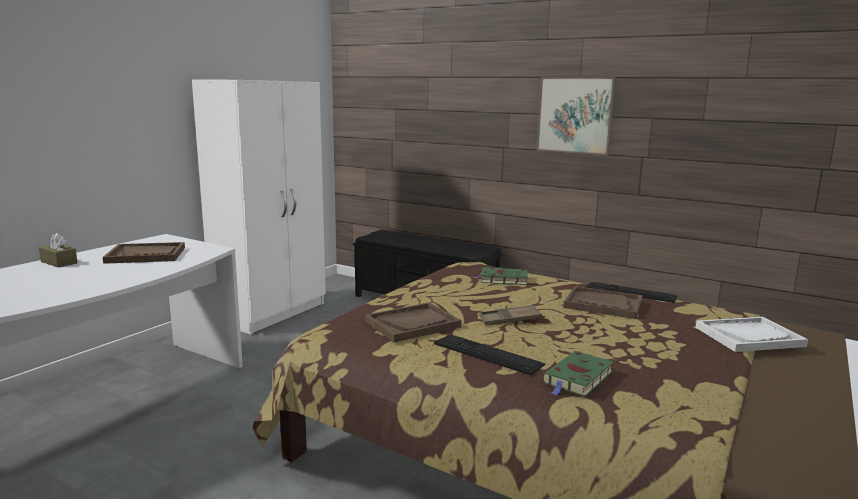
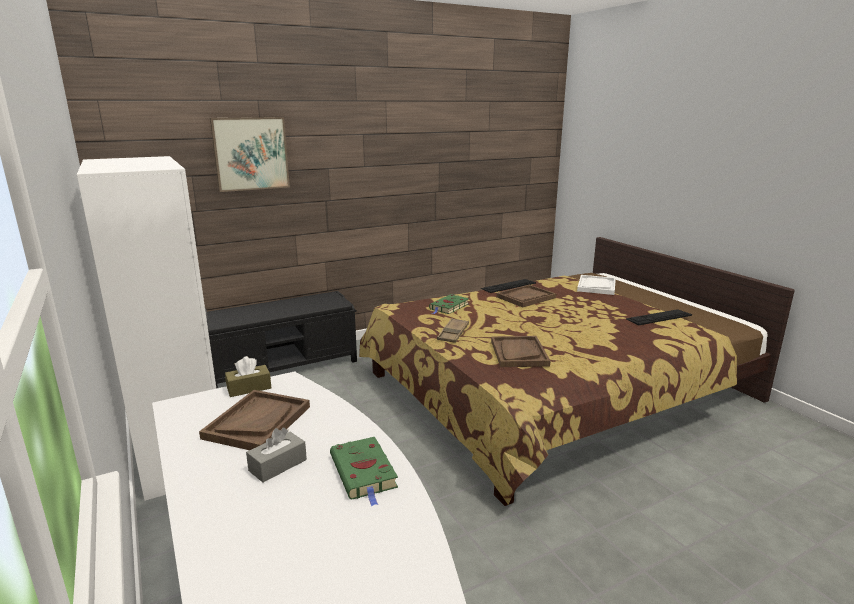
camera: 60 degrees left, 5 degrees up
(59, 262) = (209, 487): brown tissue box -> brown tissue box (249, 388)
(87, 269) = (278, 465): none -> grey tissue box
(487, 353) = (586, 345): keyboard -> keyboard (659, 317)
(510, 320) = (533, 325): brown tray -> brown tray (453, 333)
(575, 115) = (387, 165): picture -> picture (251, 154)
(577, 379) = (634, 334): green book -> green book (364, 473)

